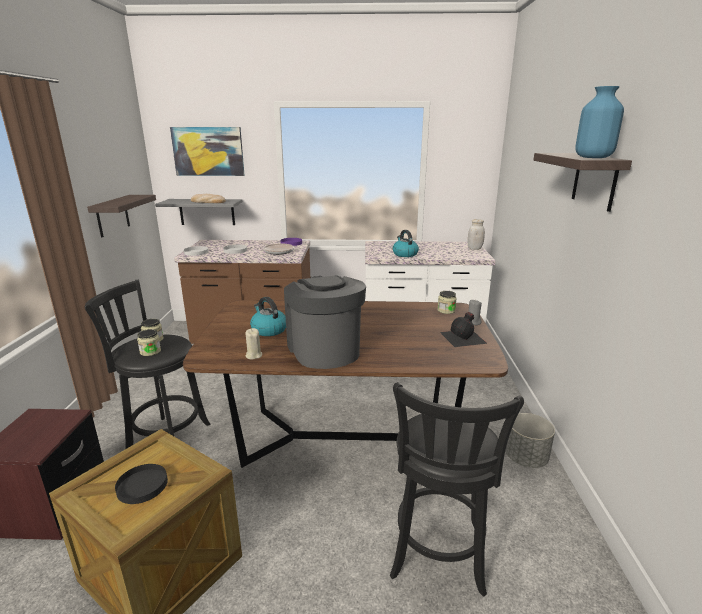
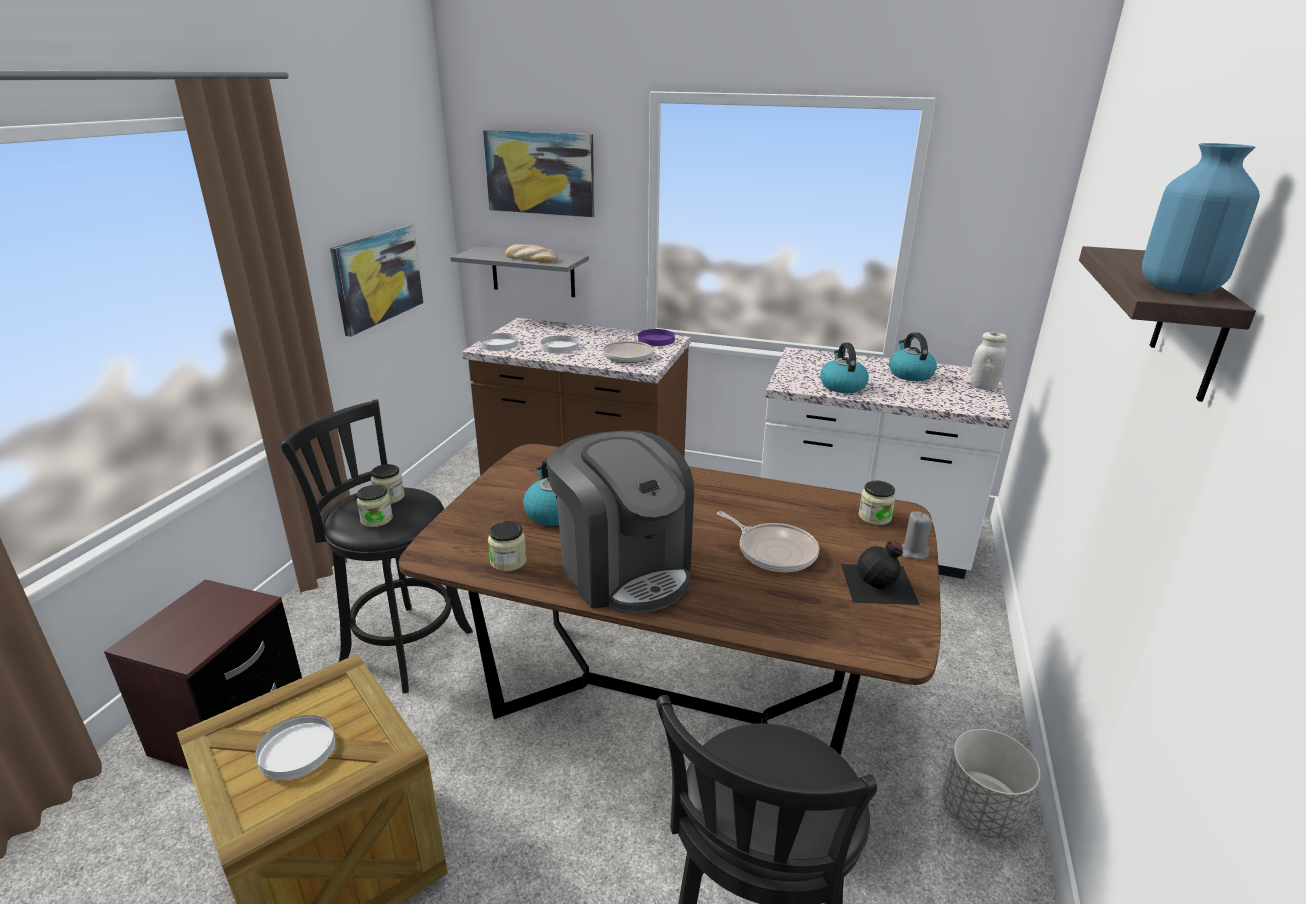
camera: 15 degrees right, 5 degrees up
(112, 215) = (378, 278): shelf -> picture
(142, 485) = (297, 749): black plate -> white plate
(253, 355) = (508, 561): beige candle -> jar
(324, 350) = (623, 569): coffee machine -> coffee machine turned 150 degrees clockwise
(402, 331) = (774, 551): none -> frying pan
(436, 246) = (910, 374): none -> kettle

